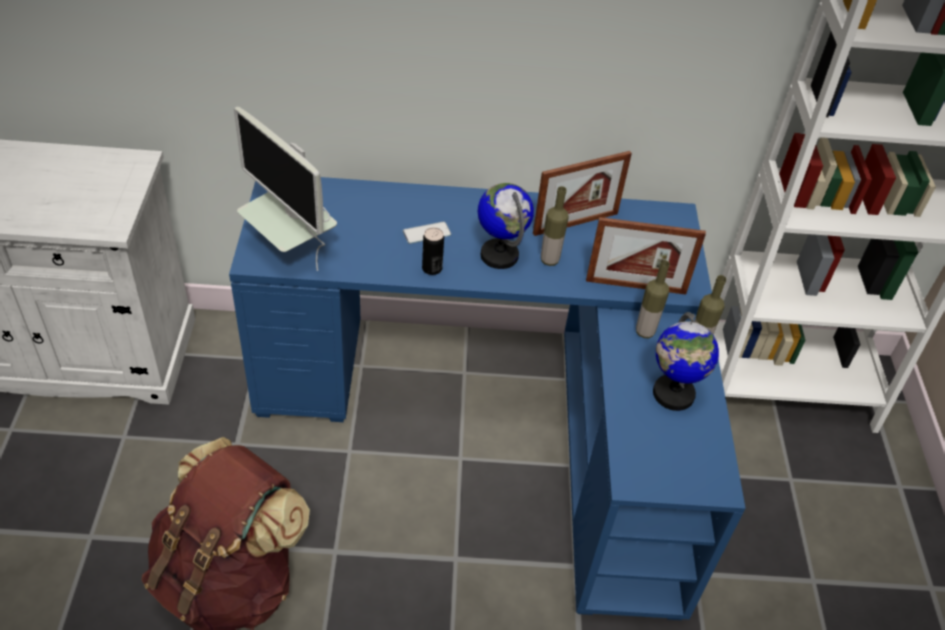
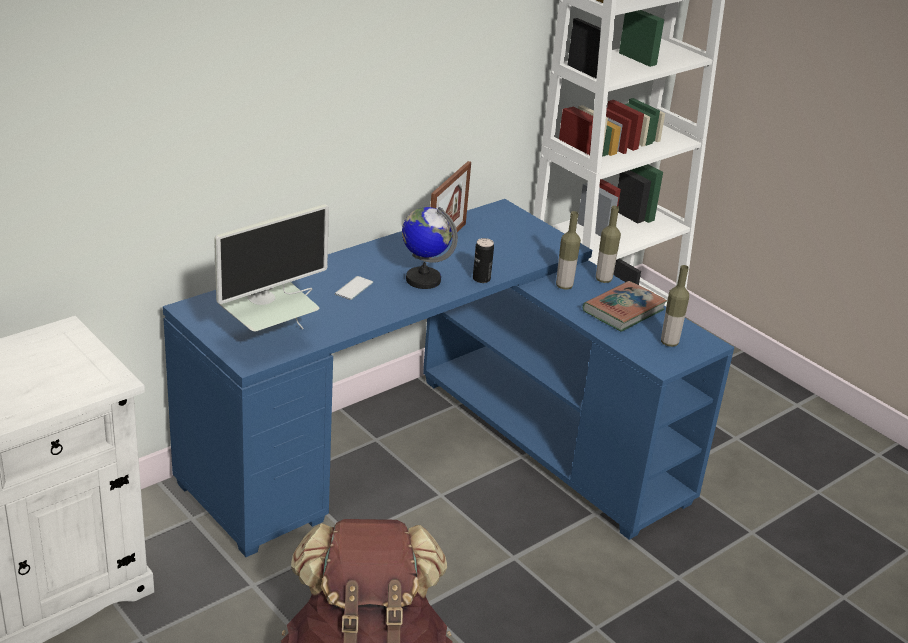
camera: 40 degrees left, 15 degrees down
(293, 249) = (269, 340): monitor -> monitor turned 45 degrees counterclockwise
(432, 268) = (388, 307): can -> can (481, 279)
(549, 260) = (459, 268): bottle -> bottle (669, 342)
(635, 286) = (532, 259): picture frame -> none
(673, 394) = (623, 310): globe -> book

